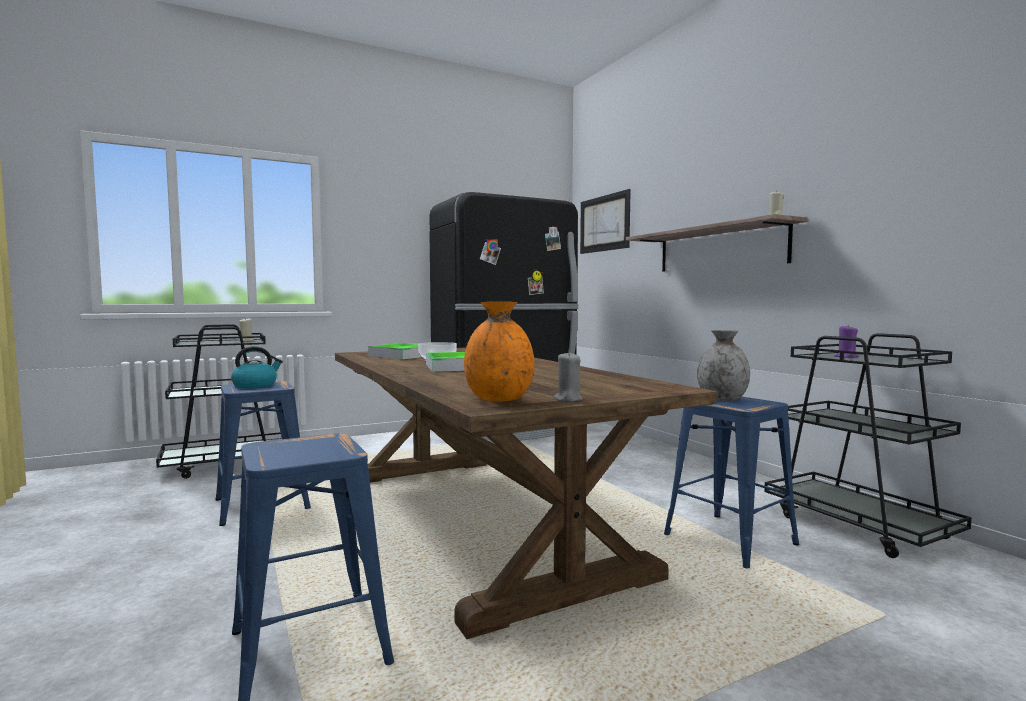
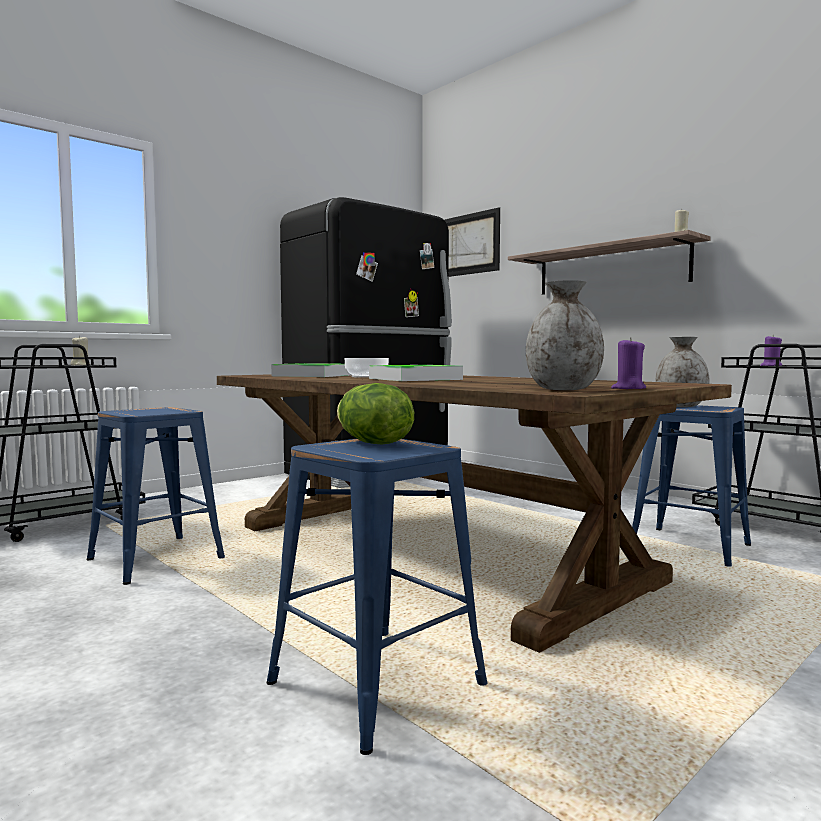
camera: 15 degrees left, 0 degrees up
(255, 385) = (146, 410): kettle -> none
(311, 443) = (372, 443): none -> lettuce
(499, 399) = (564, 389): orange vase -> grey vase
(568, 399) = (628, 388): grey candle -> purple candle

